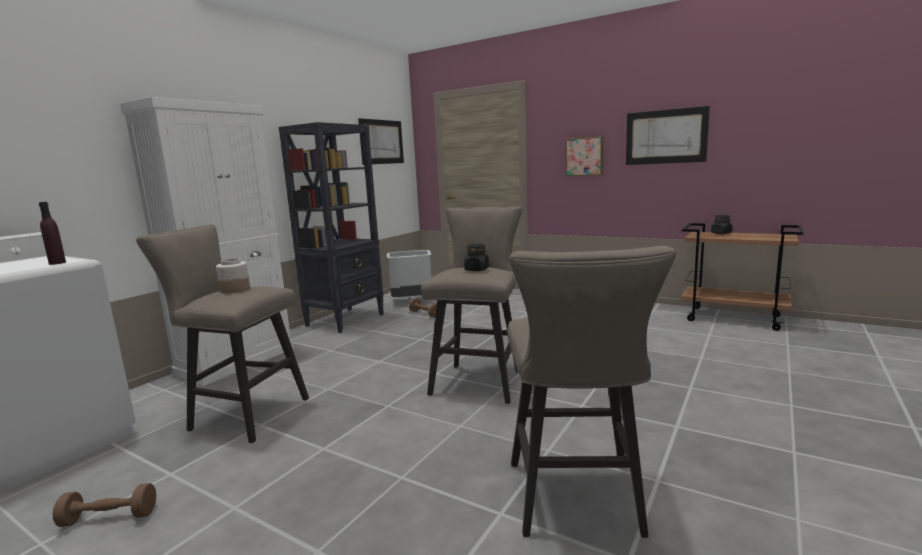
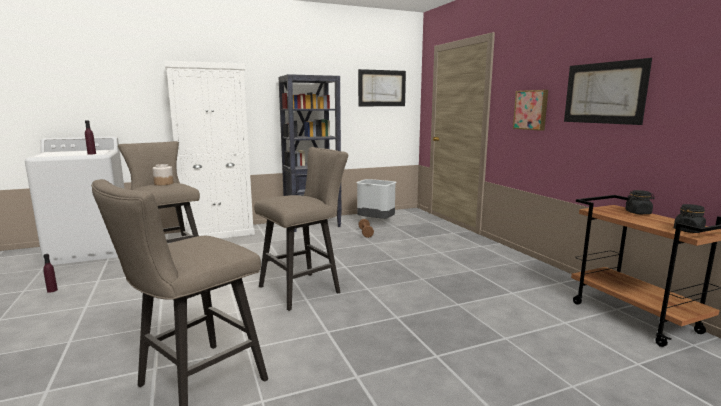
camera: 35 degrees right, 0 degrees up
(109, 518) = (52, 290): brown dumbbell -> purple bottle
(476, 269) = (293, 198): black jar -> black jar (688, 230)

